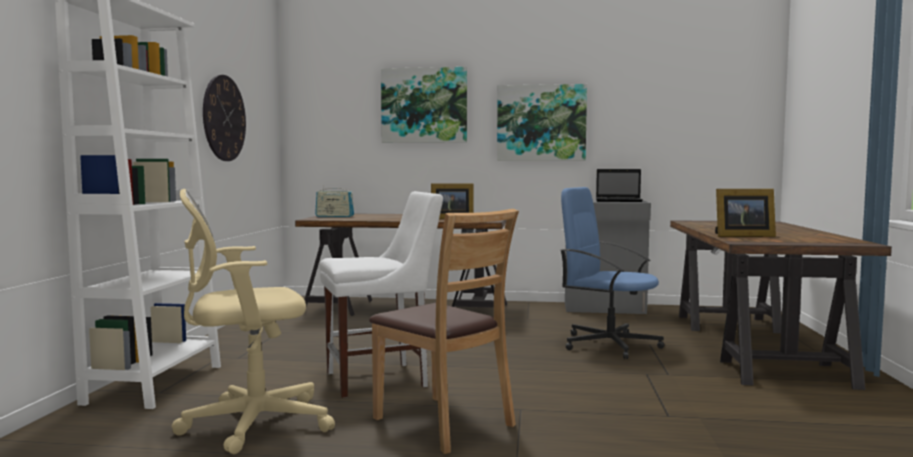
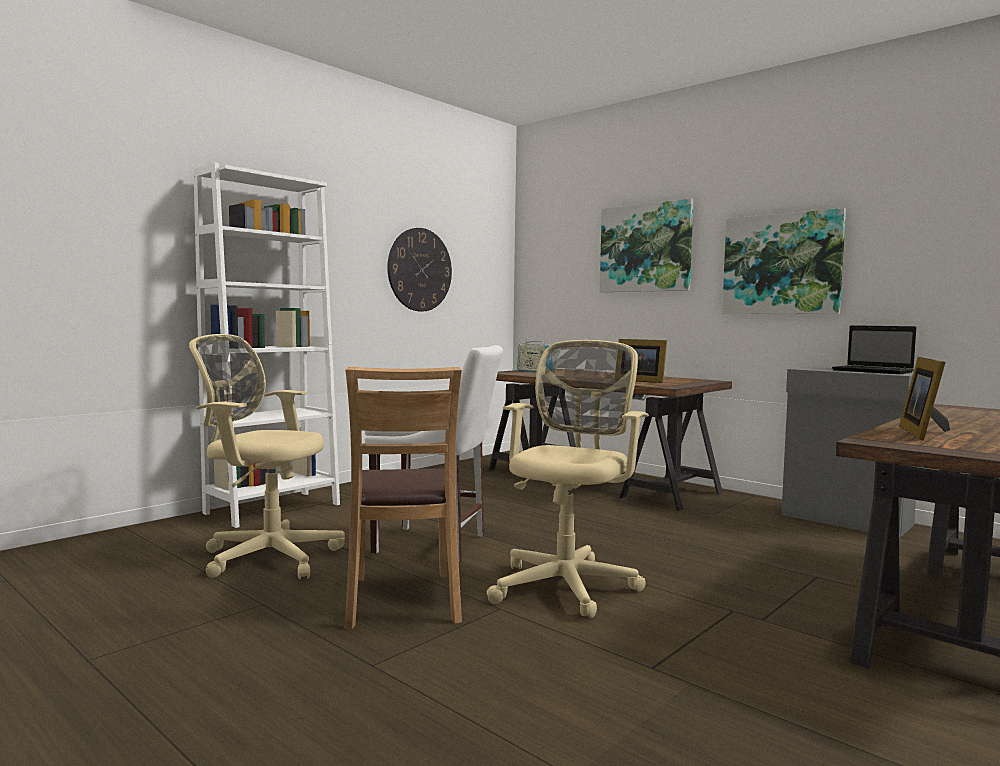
camera: 35 degrees right, 0 degrees up
(531, 383) = (567, 585): none -> beige office chair
(608, 344) = (757, 564): blue office chair -> none
(741, 236) = (923, 433): picture frame -> picture frame turned 75 degrees clockwise

